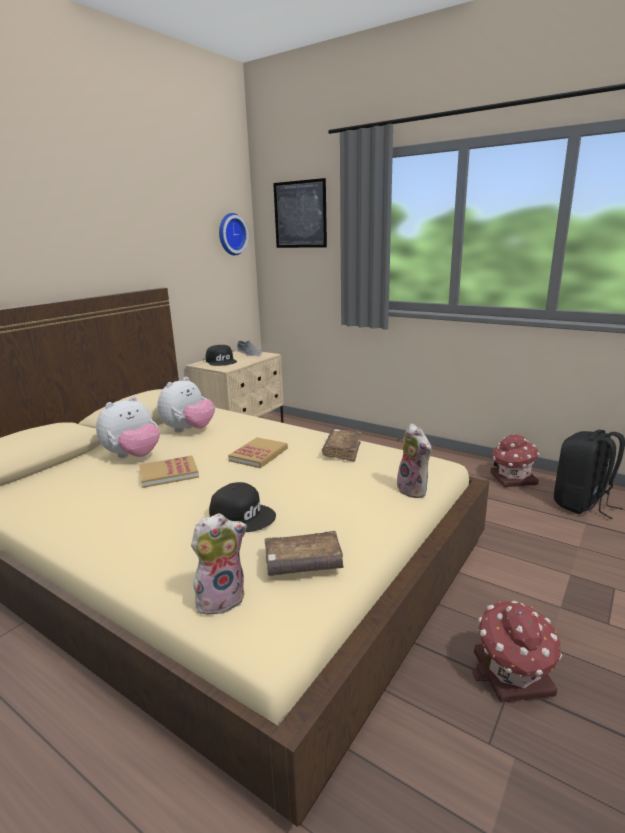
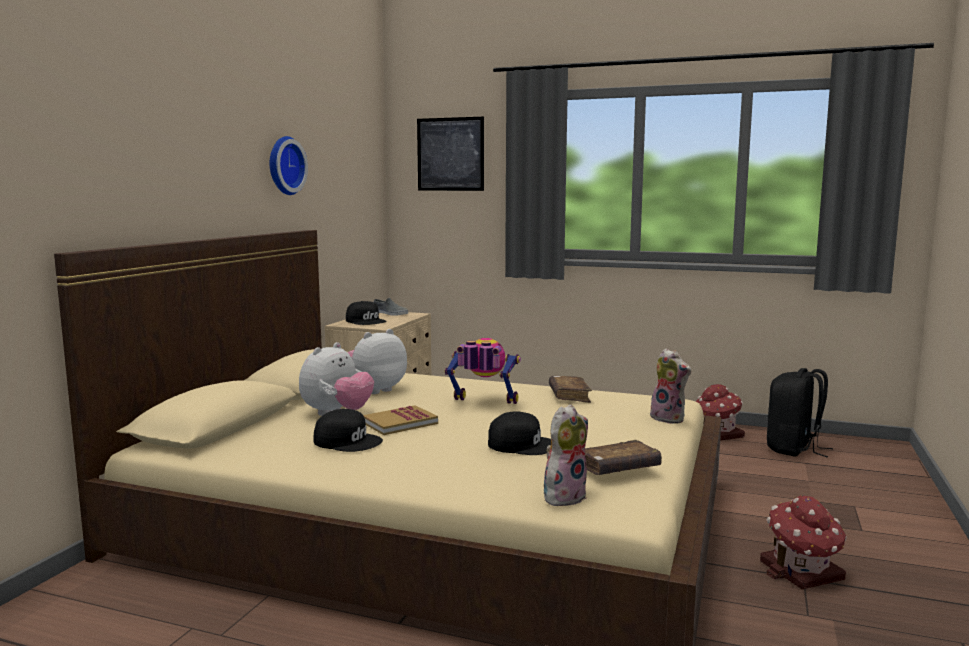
camera: 15 degrees left, 10 degrees down
(108, 492) = (348, 441): none -> black cap
(188, 430) = (375, 390): plush toy -> plush toy turned 150 degrees counterclockwise
(230, 234) = (367, 173): wall clock -> wall clock (284, 166)
(259, 455) = (483, 404): book -> toy robot

